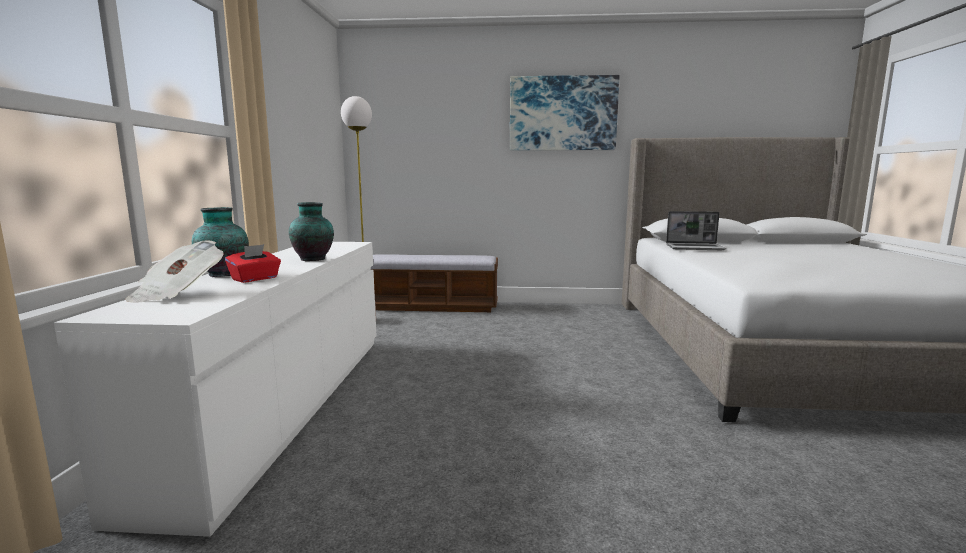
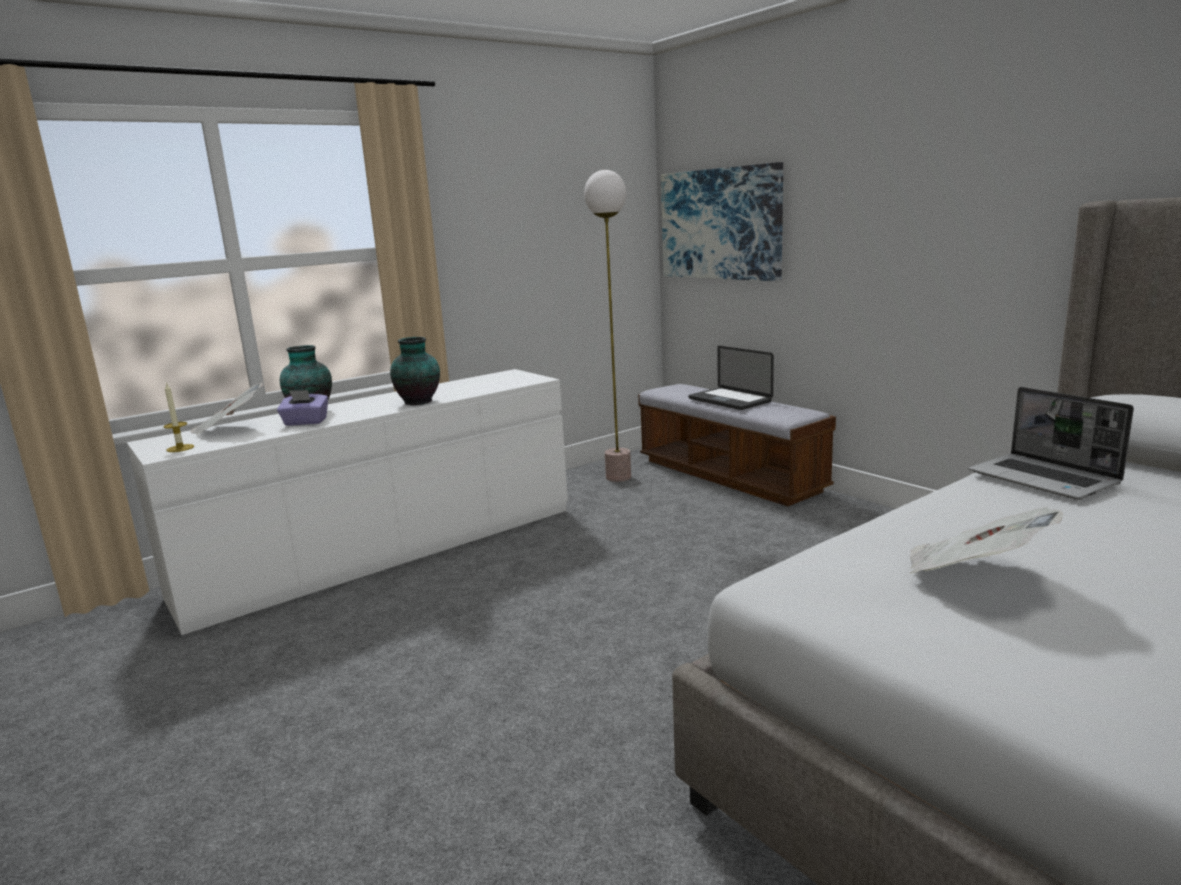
camera: 50 degrees right, 5 degrees up
(181, 310) = (180, 448): none -> candle
(255, 279) = (305, 422): red tissue box -> purple tissue box
(433, 256) = (729, 400): none -> laptop
(562, 113) = (959, 153): picture -> picture (720, 224)
(784, 266) = (972, 574): none -> newspaper

